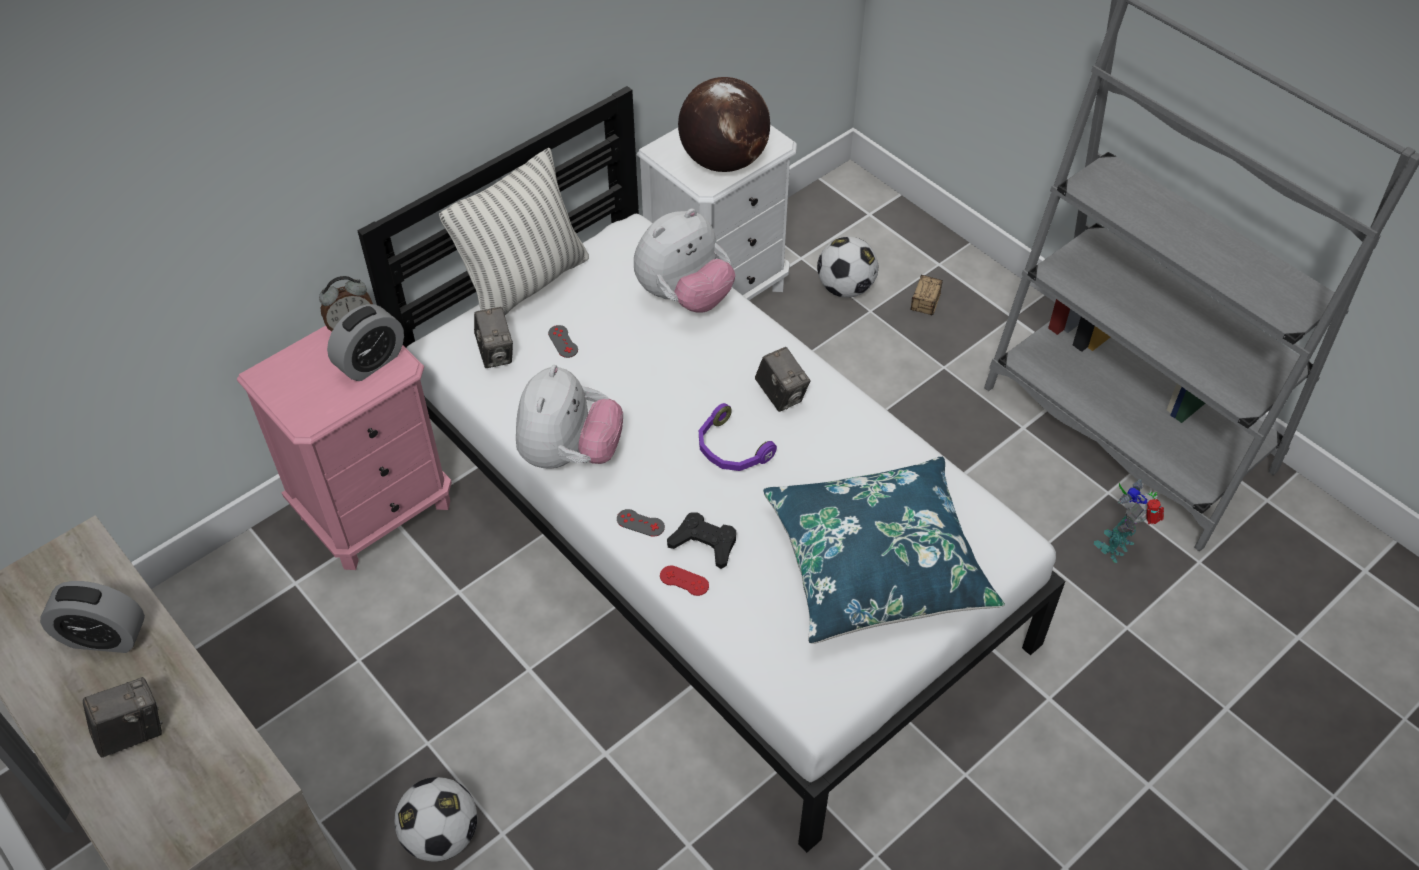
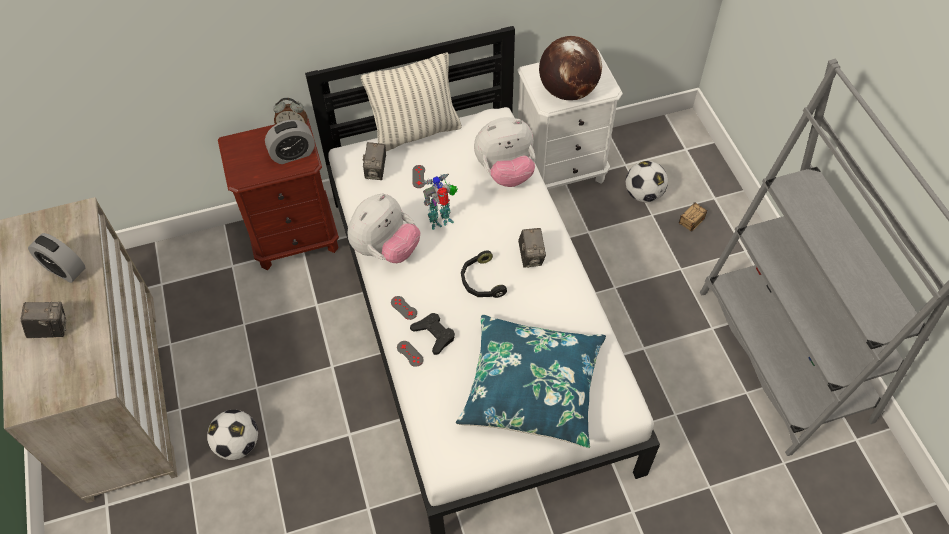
camera: 25 degrees right, 5 degrees up
(376, 509) = (295, 238): pink nightstand -> brown nightstand
(684, 581) = (410, 353): red game controller -> grey game controller
(730, 450) = (481, 281): purple headphones -> black headphones
(1118, 546) = (733, 431): toy robot -> toy robot (442, 221)

